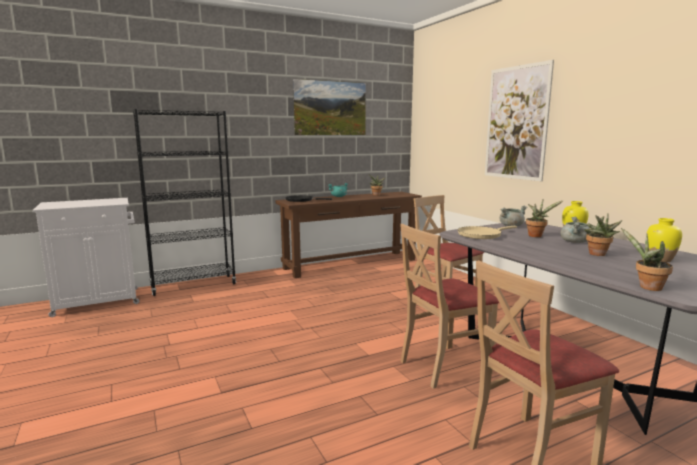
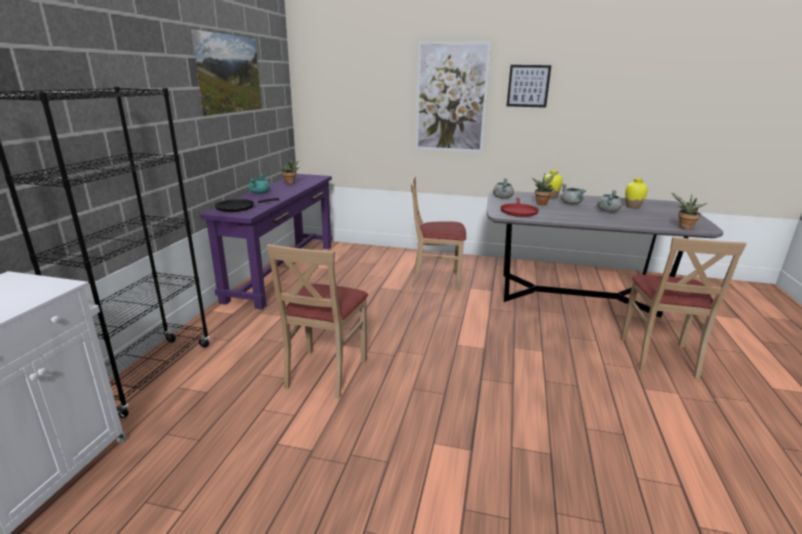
camera: 50 degrees left, 10 degrees up
(351, 264) = (283, 271): brown console table -> purple console table
(443, 366) = (534, 330): beige chair -> beige chair (325, 372)
(481, 235) = (518, 211): beige frying pan -> red frying pan
(590, 104) = (528, 86): none -> picture
(598, 254) = (608, 211): potted plant -> grey cooking pot

